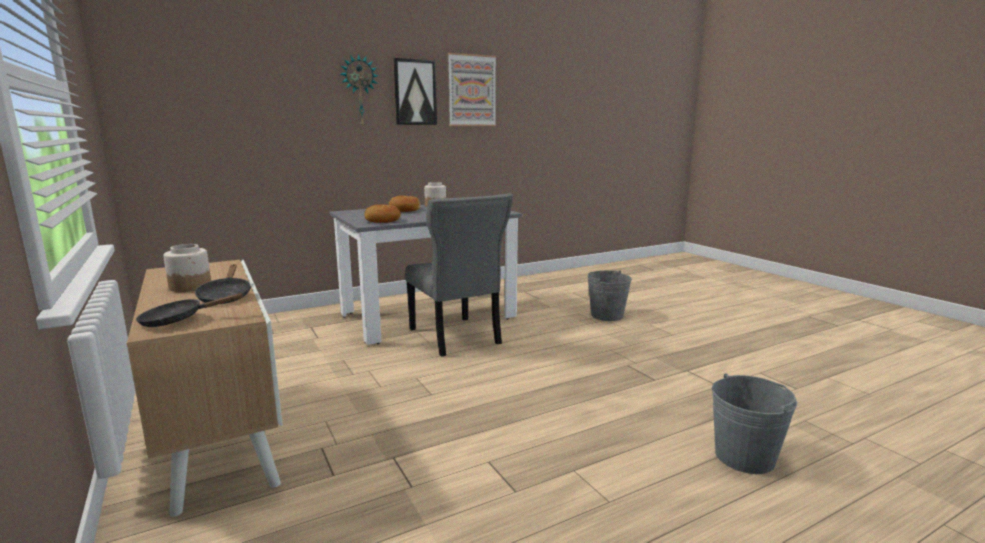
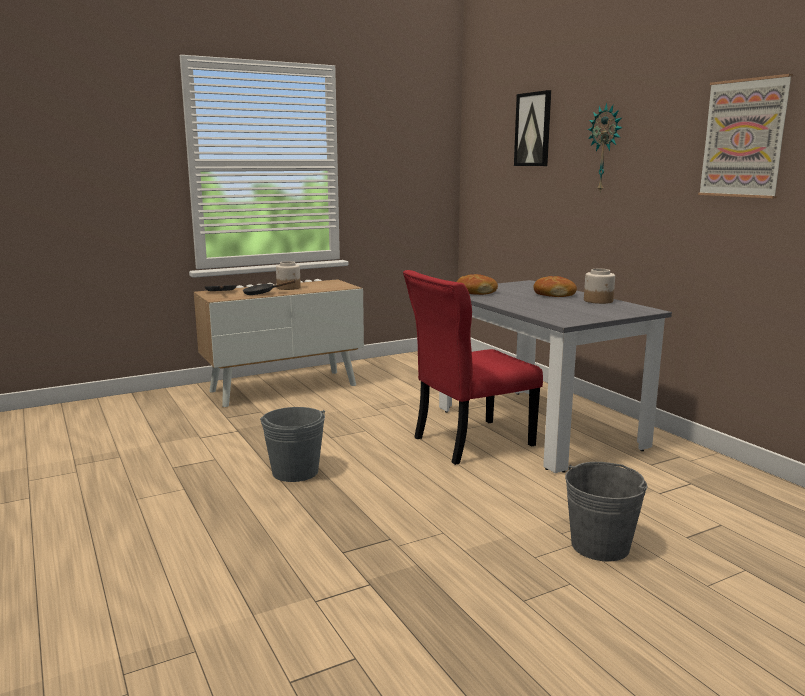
camera: 90 degrees right, 0 degrees up
(415, 92) = (663, 146): picture -> picture (533, 129)
(455, 338) = (469, 442): grey chair -> red chair
(744, 457) = (149, 576): grey bucket -> grey bucket (295, 472)

